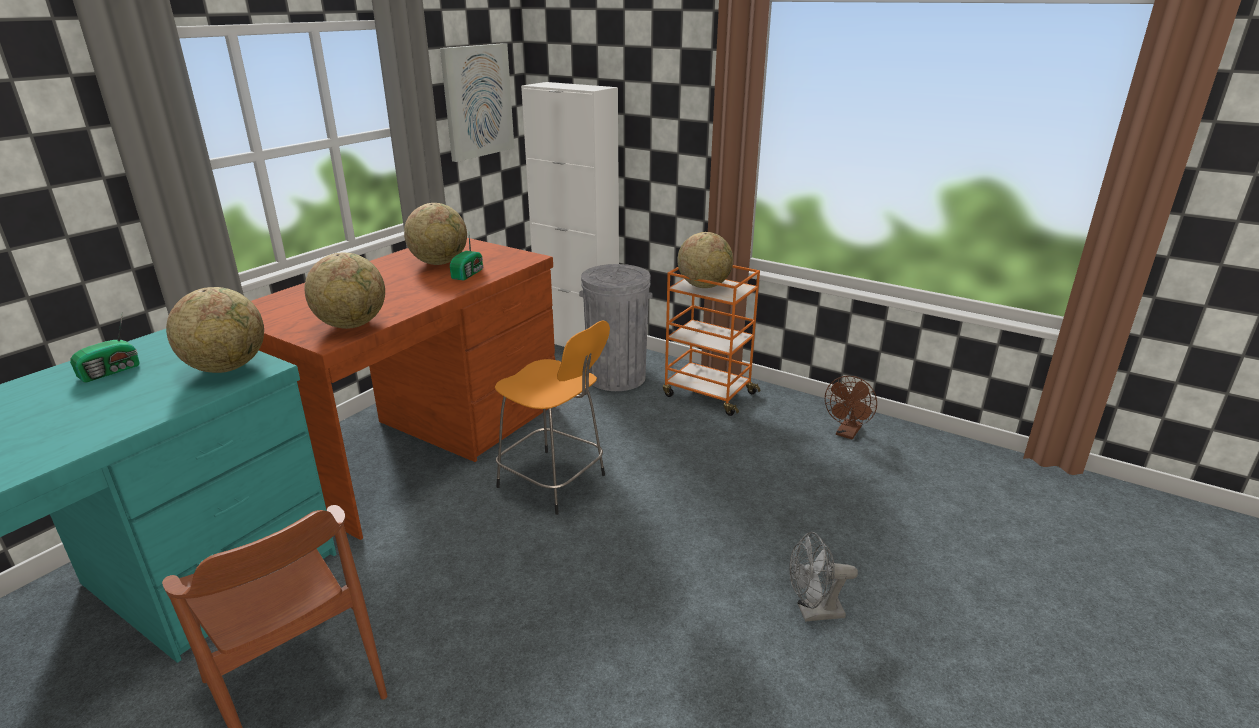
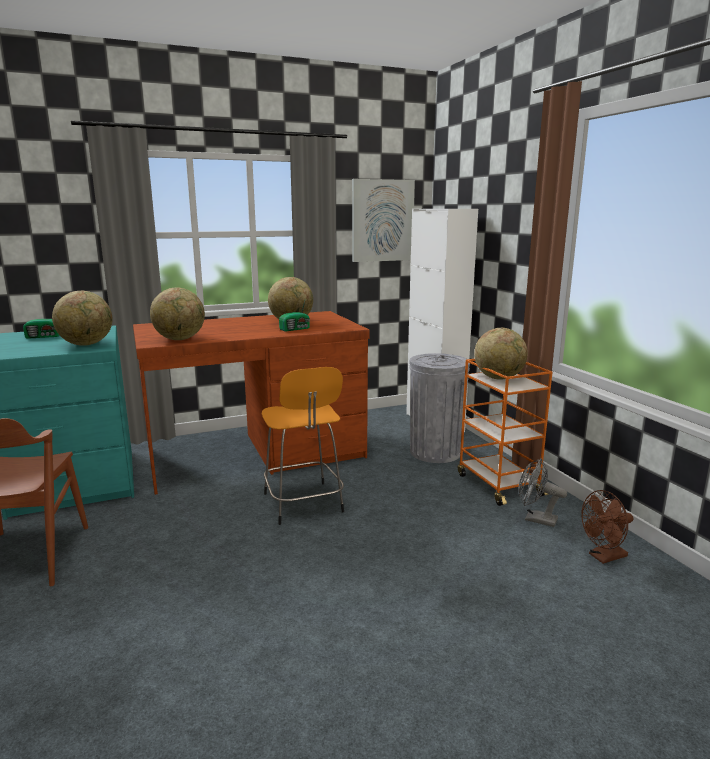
camera: 35 degrees right, 10 degrees down
(813, 612) = (382, 686): grey fan -> grey fan (535, 519)

